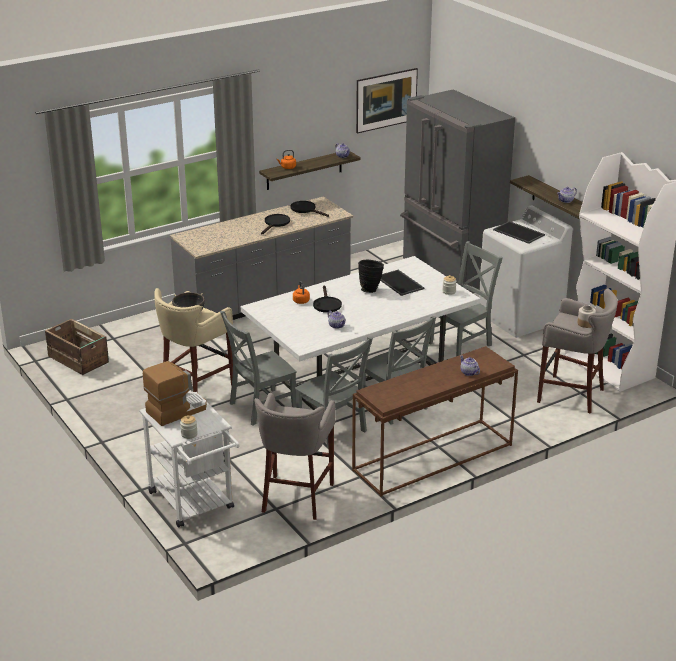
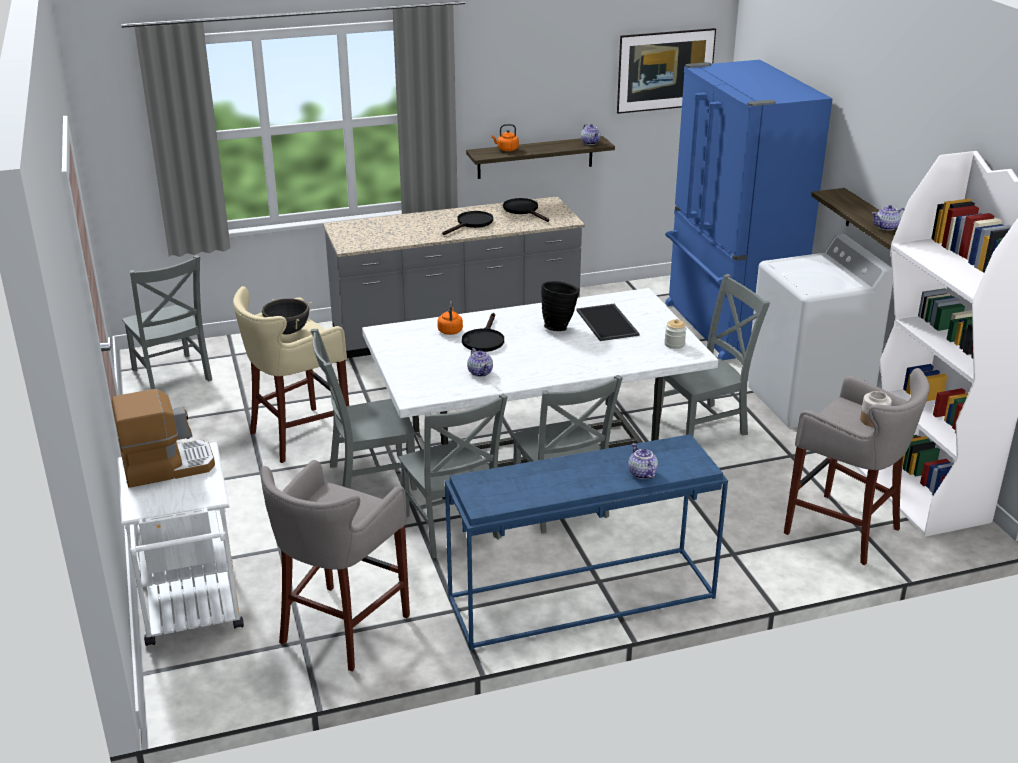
camera: 15 degrees right, 0 degrees up
(78, 360) = (172, 377): crate -> grey chair
(189, 434) = (157, 507): jar -> none
(433, 458) = (580, 599): brown console table -> blue console table
(449, 274) = (726, 326): grey fridge -> blue fridge
(519, 232) = (813, 271): tray -> none

